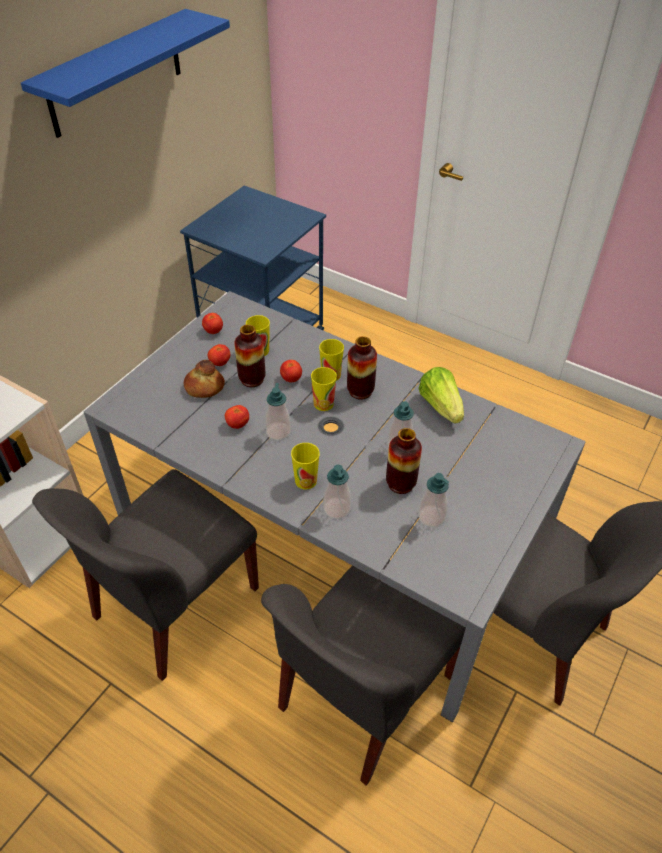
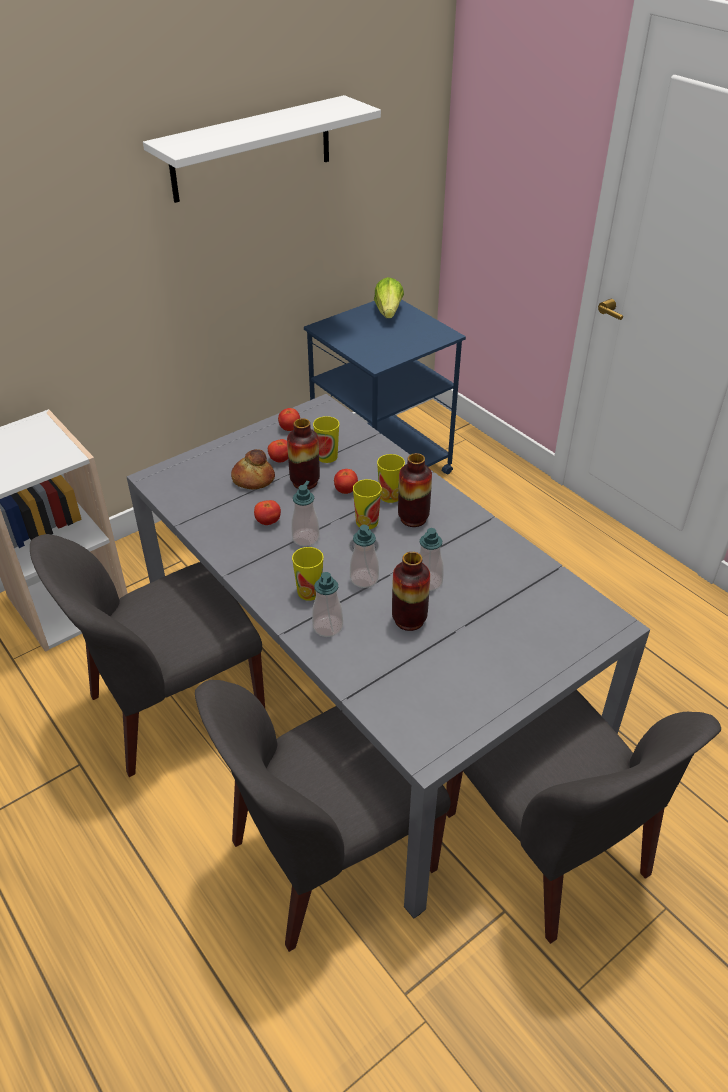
camera: 20 degrees right, 5 degrees down
(116, 73) = (252, 149): blue shelf -> white shelf
(431, 517) = (426, 661): soap dispenser -> soap dispenser (364, 579)
(441, 406) = (495, 553): lettuce -> lettuce (388, 312)

